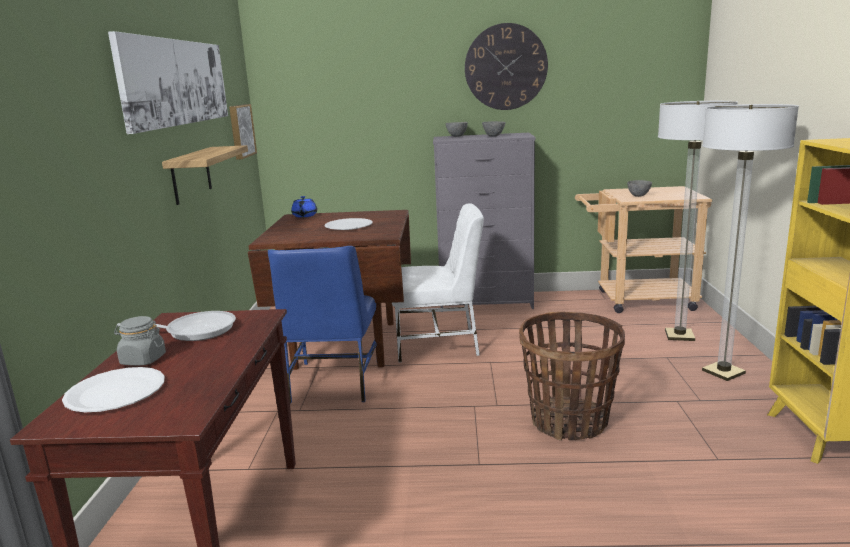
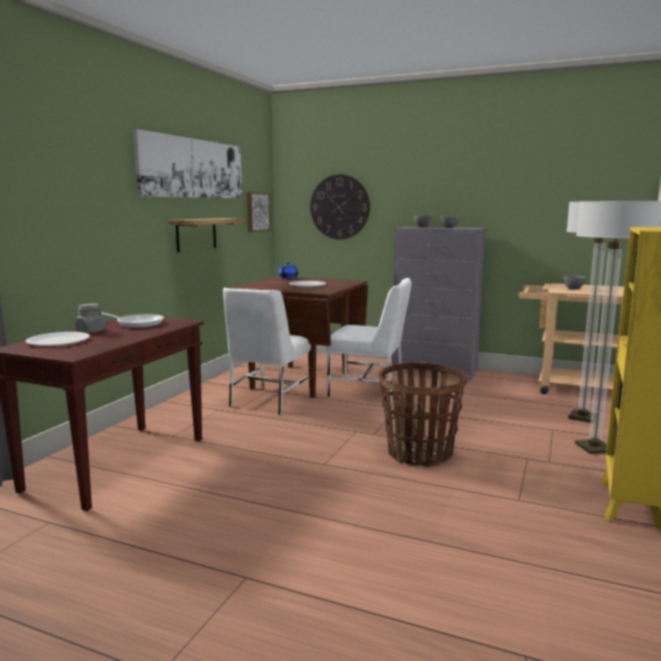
camera: 20 degrees right, 5 degrees down
(334, 382) = (270, 400): blue chair -> white chair
(506, 67) = (469, 171): wall clock -> wall clock (339, 207)

